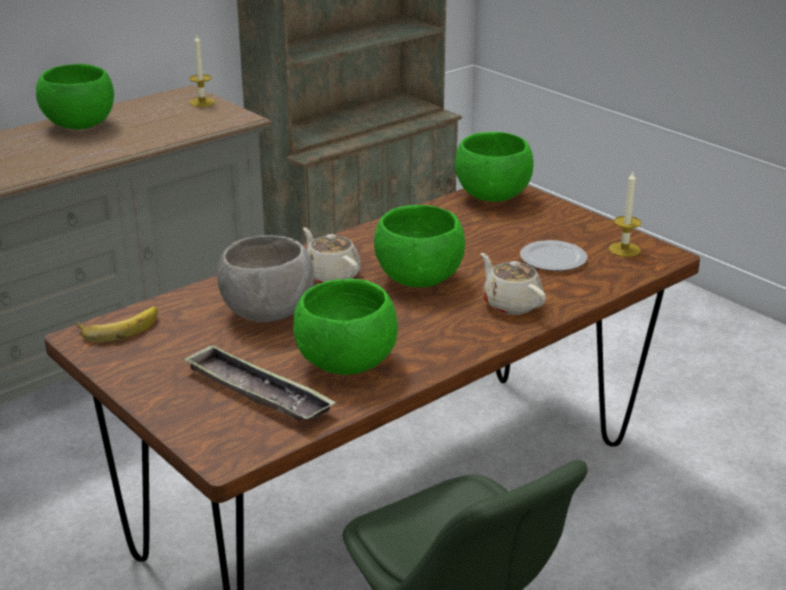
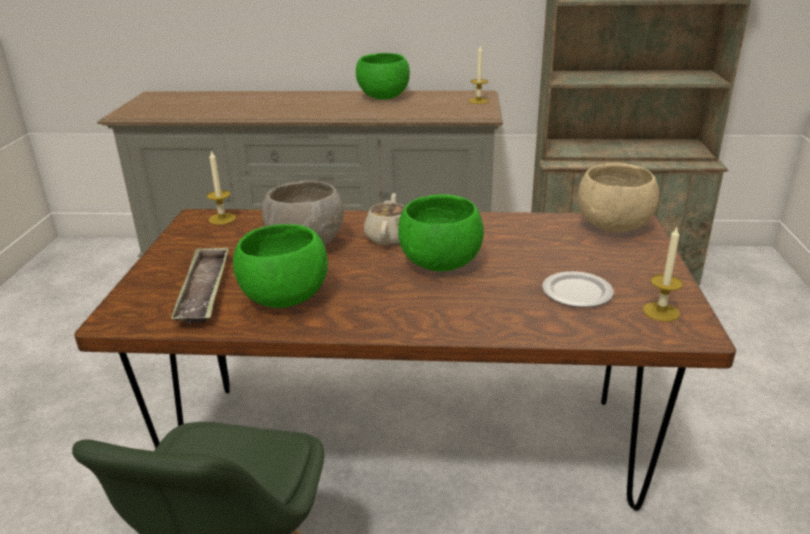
camera: 45 degrees right, 0 degrees up
(119, 327) = (222, 219): banana -> candle
(491, 196) = (613, 226): green bowl -> beige bowl
(511, 304) = (474, 311): beige teapot -> none

